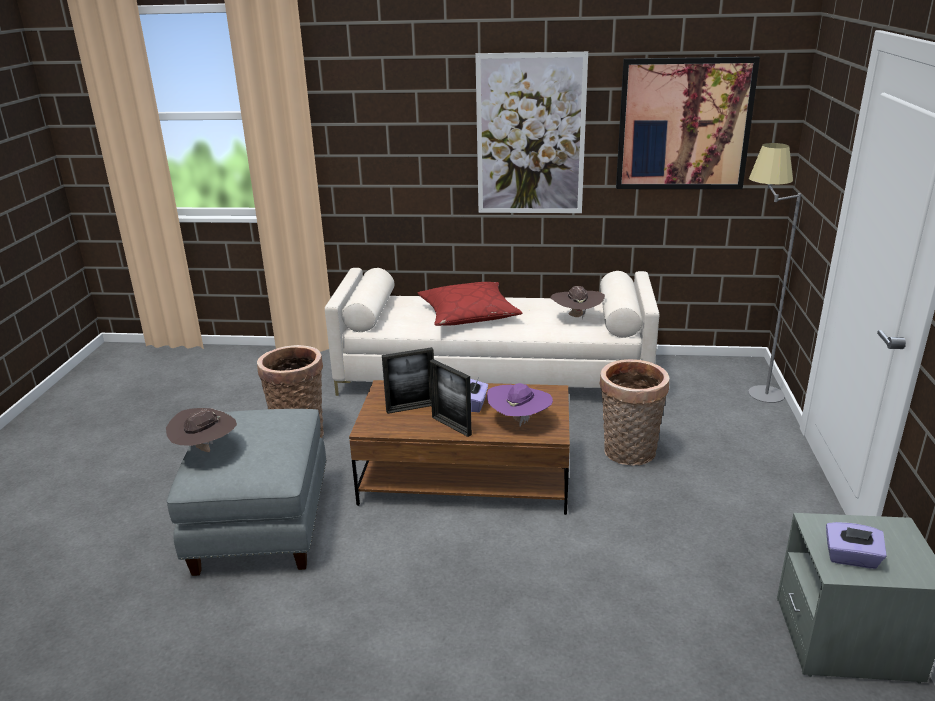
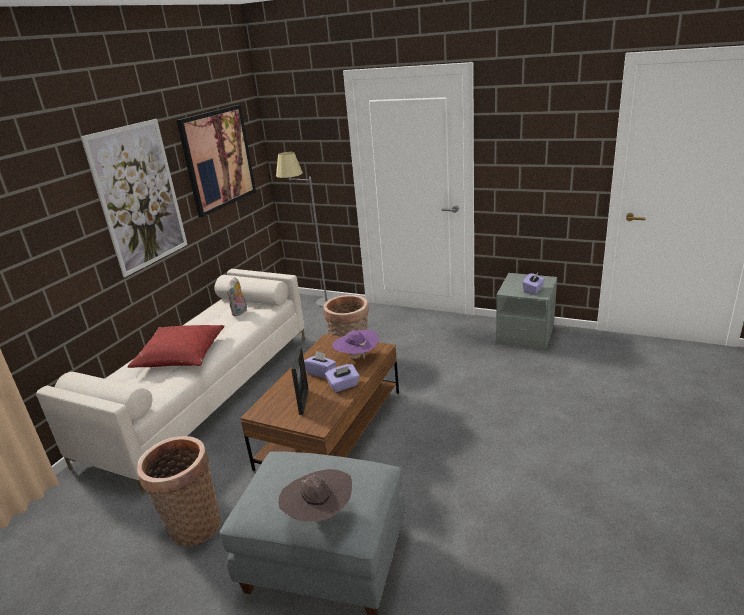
camera: 70 degrees left, 0 degrees up
(451, 426) = (343, 386): picture frame -> purple tissue box
(576, 317) = (240, 312): brown hat -> plush toy

